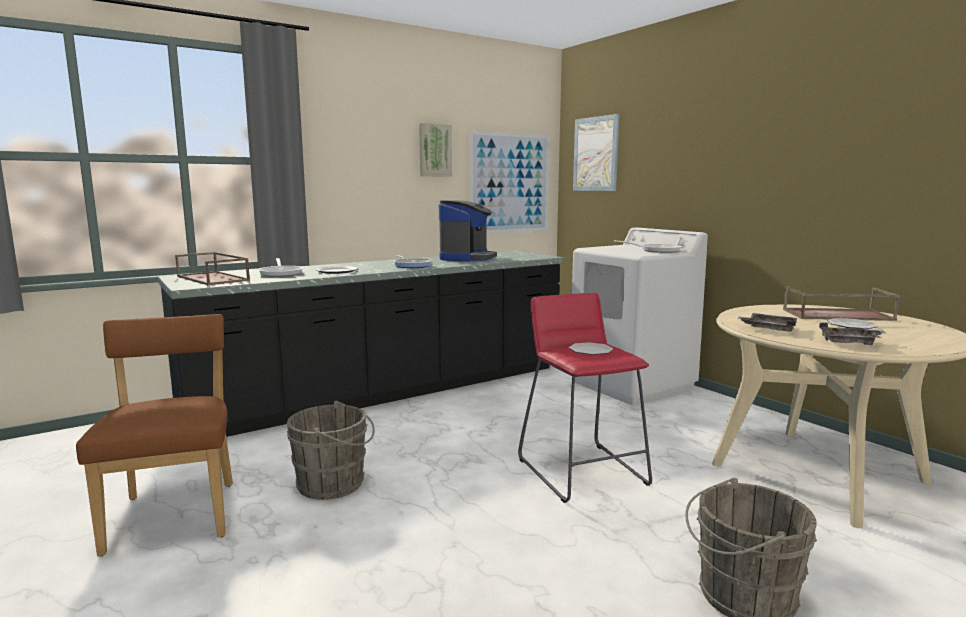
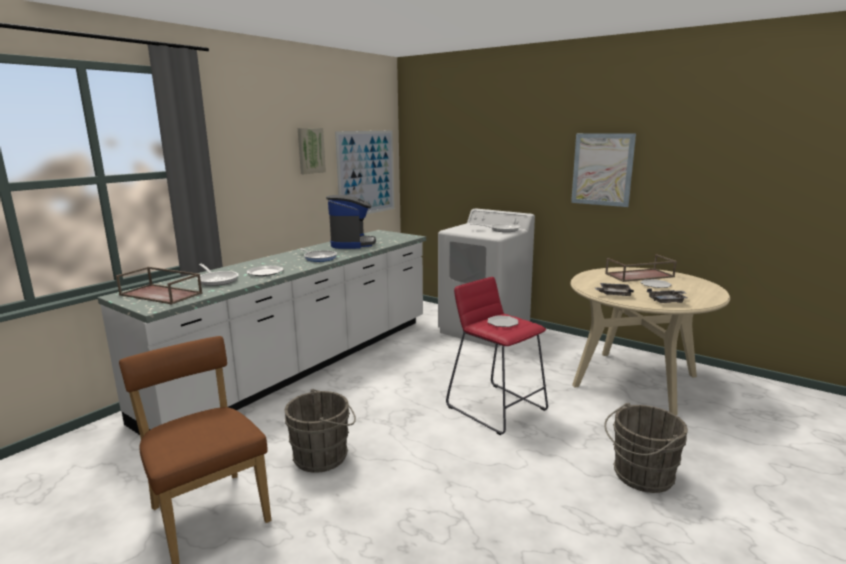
camera: 20 degrees left, 5 degrees up
(389, 393) = (304, 365): black counter -> white counter
(595, 154) = (434, 147): picture -> picture (602, 169)

